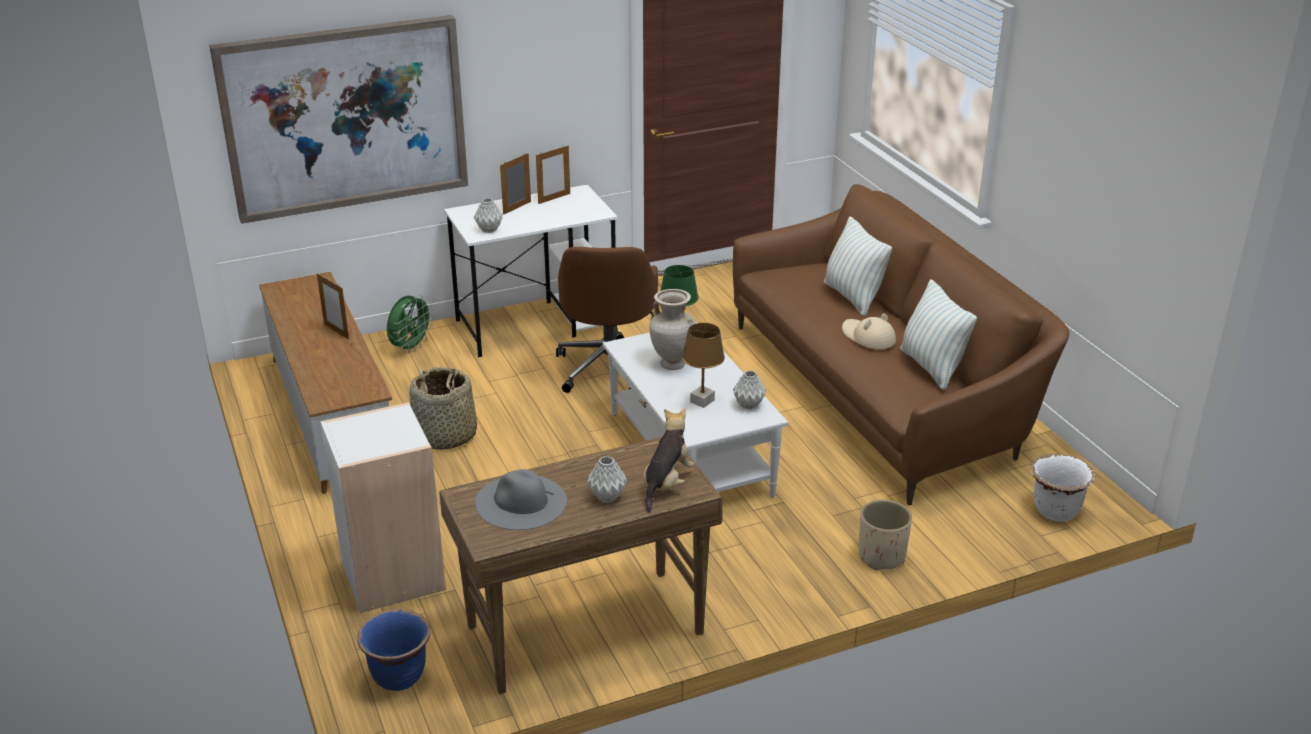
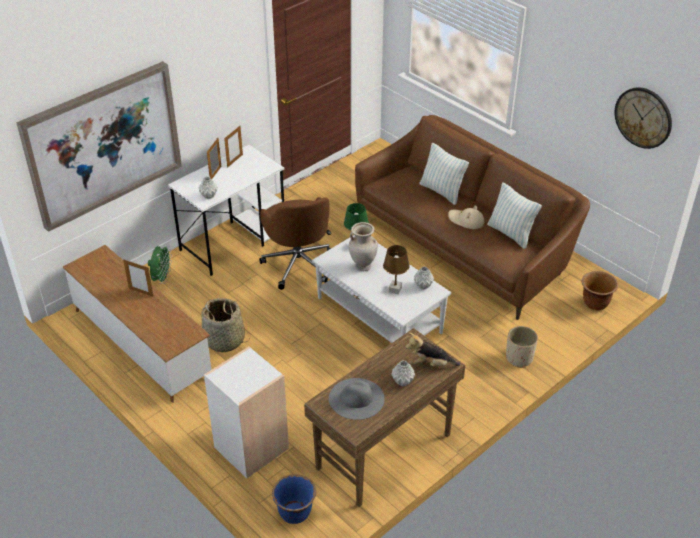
camera: 20 degrees left, 10 degrees up
(666, 484) = (430, 364): plush toy -> plush toy turned 90 degrees counterclockwise
(1055, 511) = (595, 303): white planter -> brown planter
(1162, 184) = (643, 117): none -> wall clock

